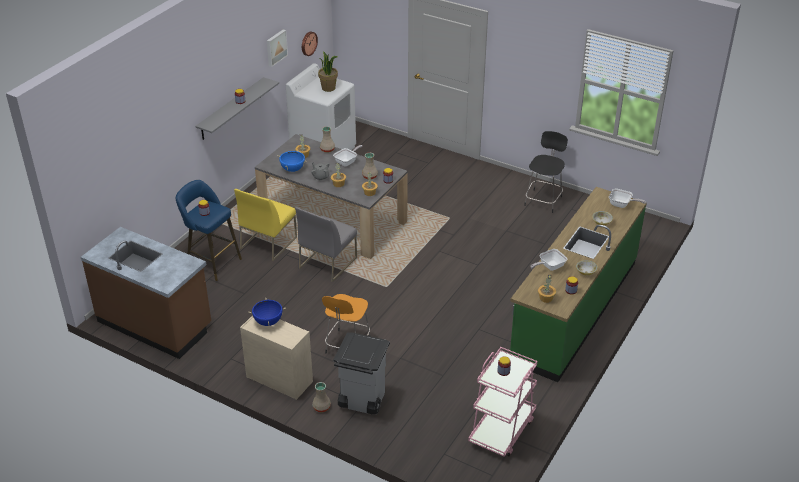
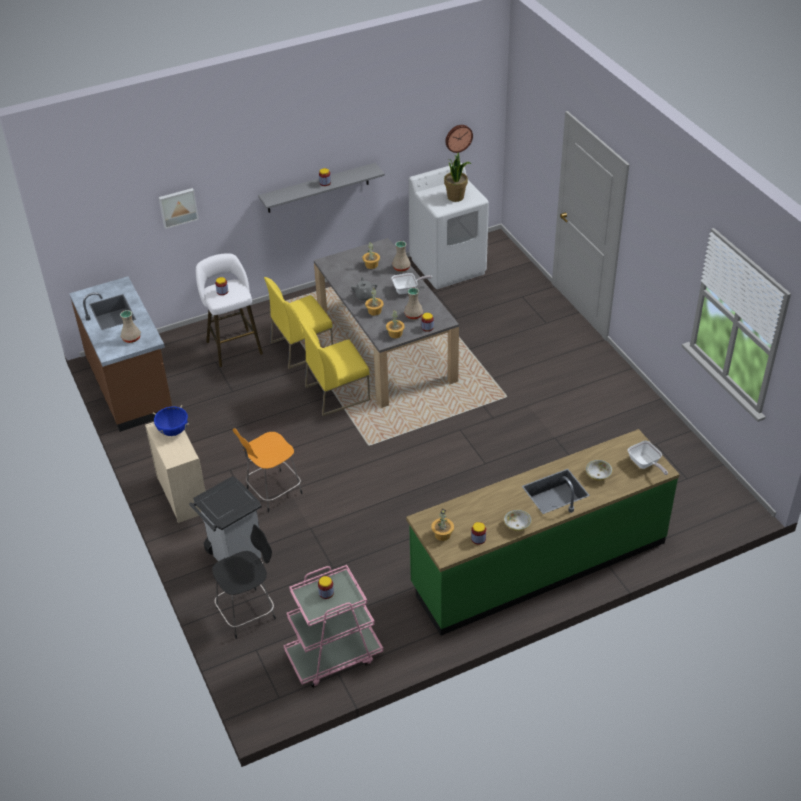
camera: 35 degrees right, 5 degrees up
(211, 262) = (233, 346): blue stool -> white stool
(276, 47) = (400, 133): picture -> picture (178, 207)
(292, 169) = (346, 277): blue cooking pot -> none
(321, 407) = (192, 542): beige vase -> beige vase (131, 338)
(327, 262) = (337, 393): grey chair -> yellow chair
(543, 200) = (633, 419): black stool -> black stool (248, 612)
(549, 267) = (484, 500): frying pan -> none

